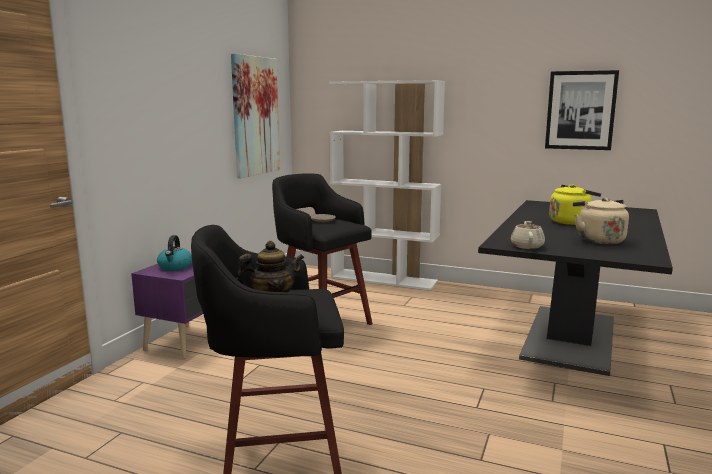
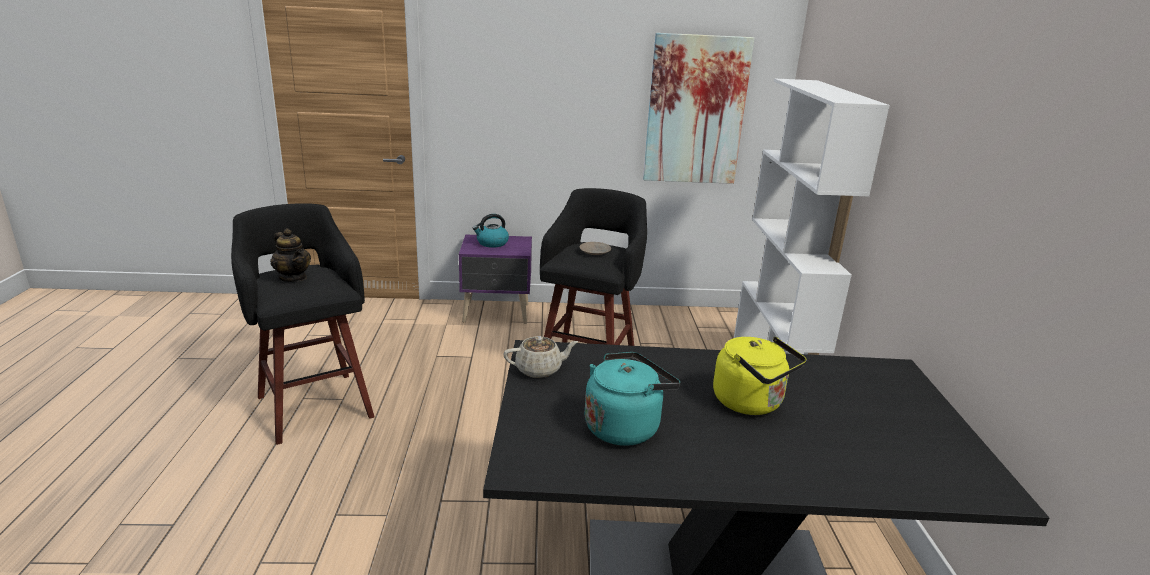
camera: 65 degrees right, 10 degrees up
(580, 110) = (1029, 225): picture -> none
(598, 240) = (625, 426): beige kettle -> turquoise kettle

